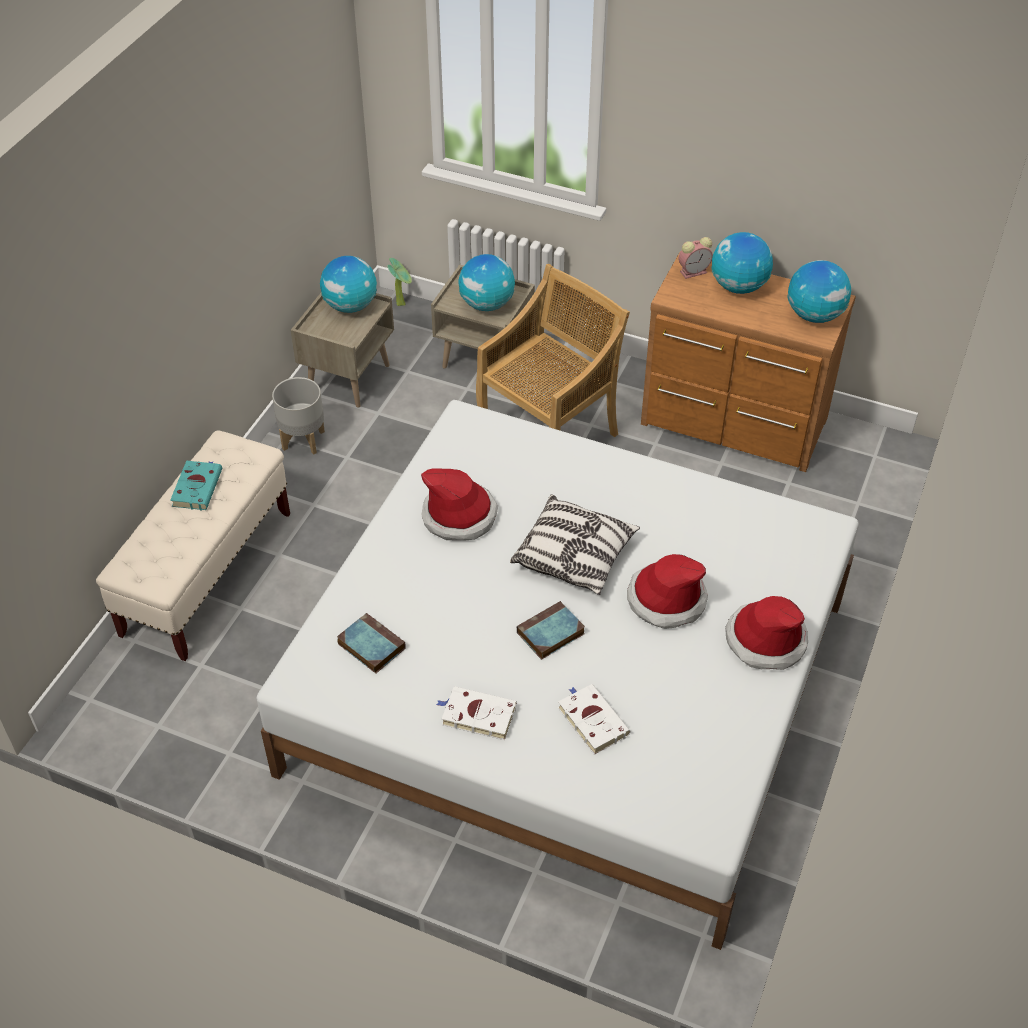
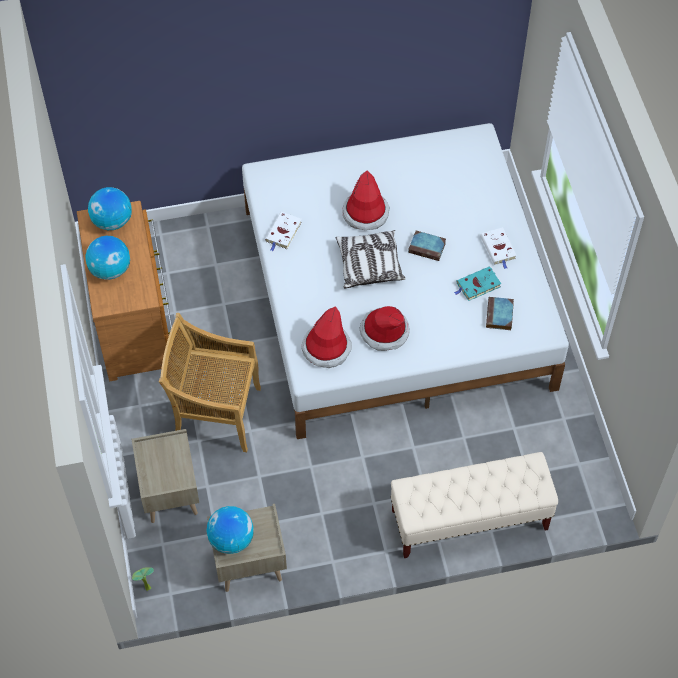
camera: 125 degrees left, 10 degrees up
(197, 487) = (457, 499): turquoise book -> turquoise book (477, 286)
(303, 440) = (326, 550): grey planter -> none
(487, 304) = (170, 457): globe -> none
(591, 720) = (462, 205): white book -> white book (283, 233)
(694, 271) = (110, 299): alarm clock -> none
(765, 640) = (358, 164): hat -> hat (326, 348)

